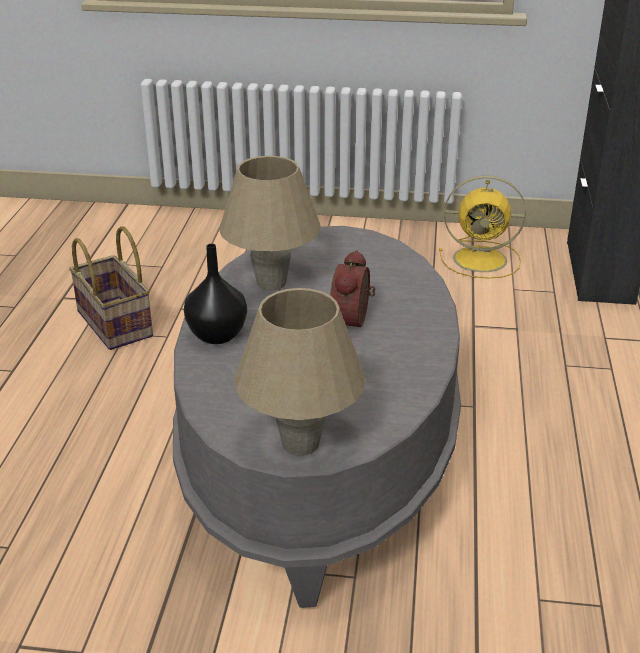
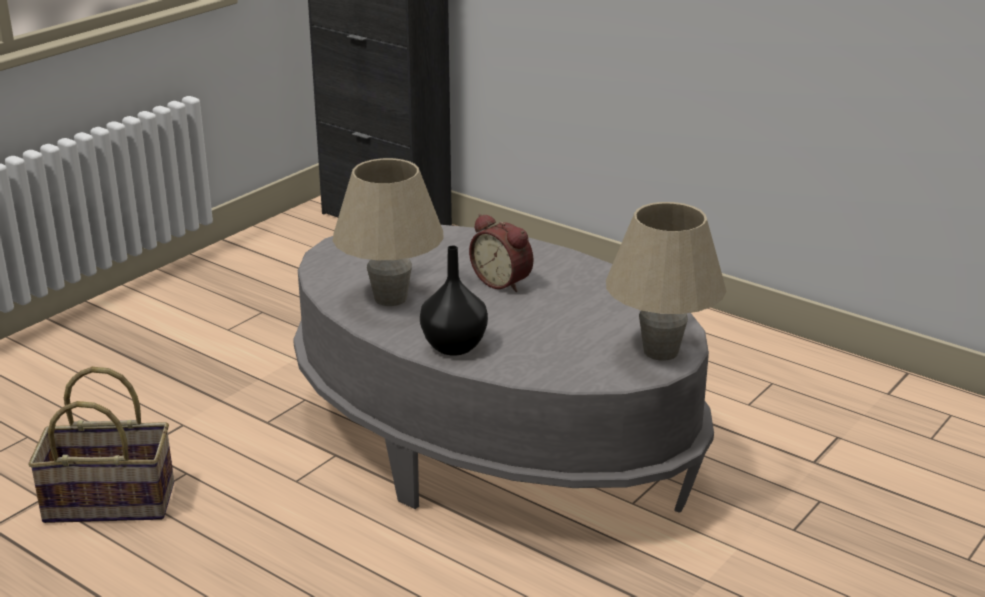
camera: 60 degrees left, 5 degrees down
(482, 259) = (292, 258): yellow fan -> none

